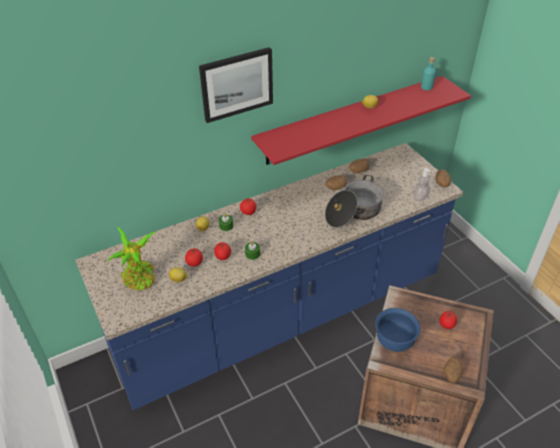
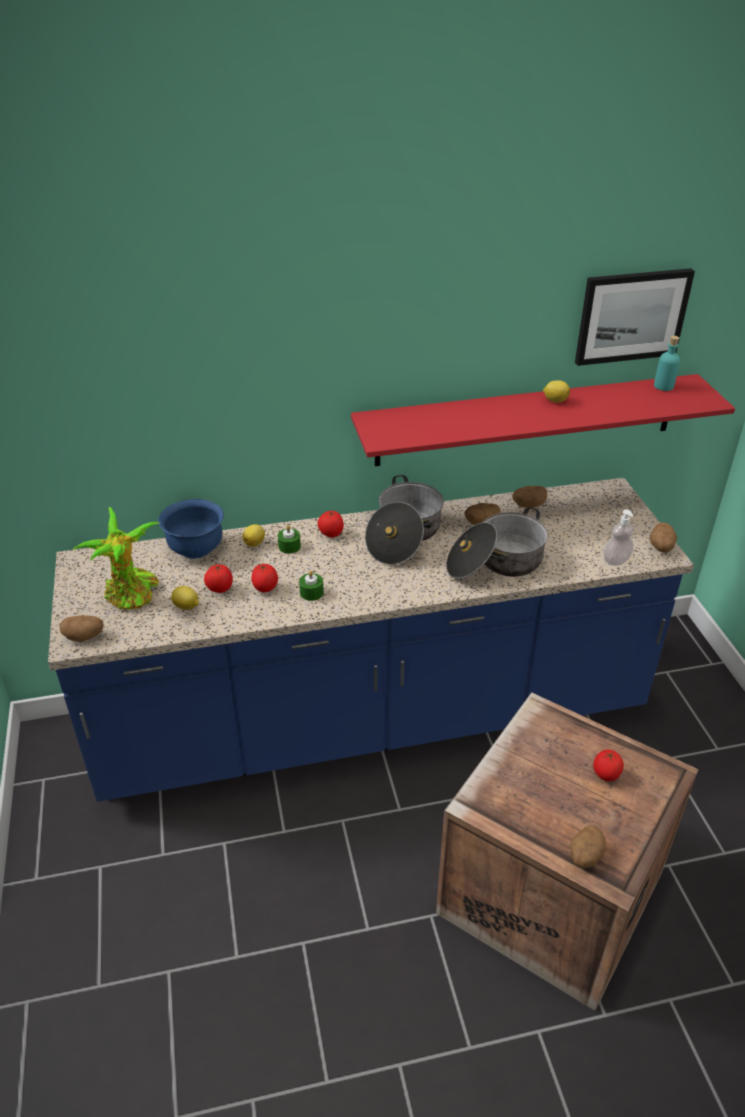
camera: 15 degrees right, 5 degrees down
(122, 314) = (84, 637): none -> potato
(236, 84) = (329, 322): picture -> picture (631, 316)
(293, 205) = (404, 536): none -> cooking pot
(394, 341) = (506, 780): blue bowl -> blue bowl (196, 549)

